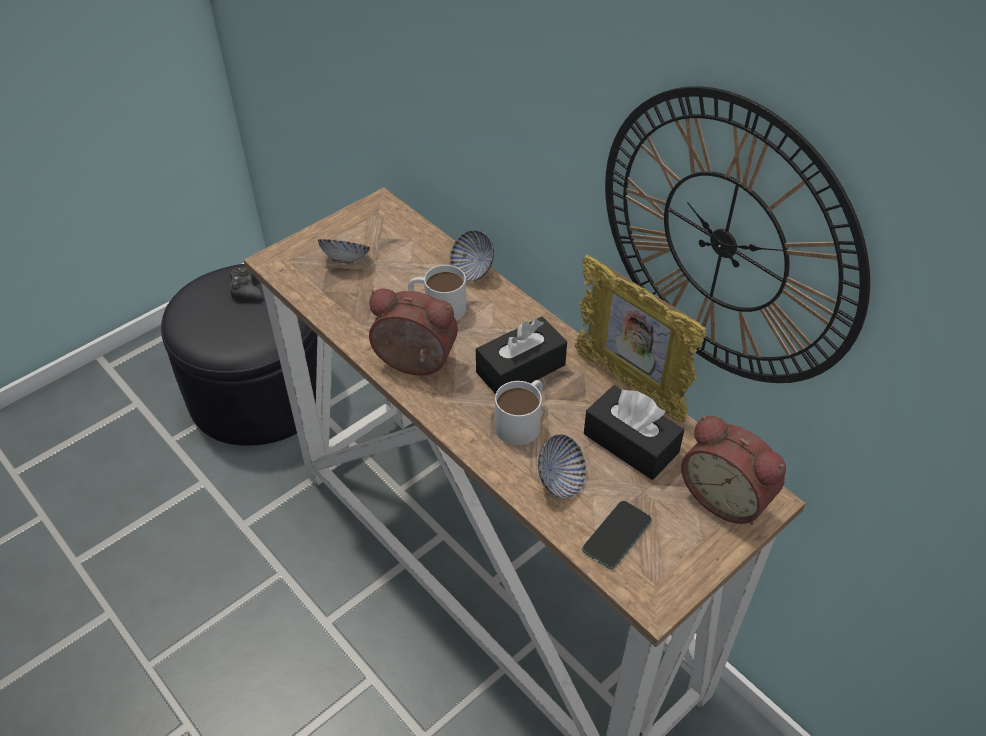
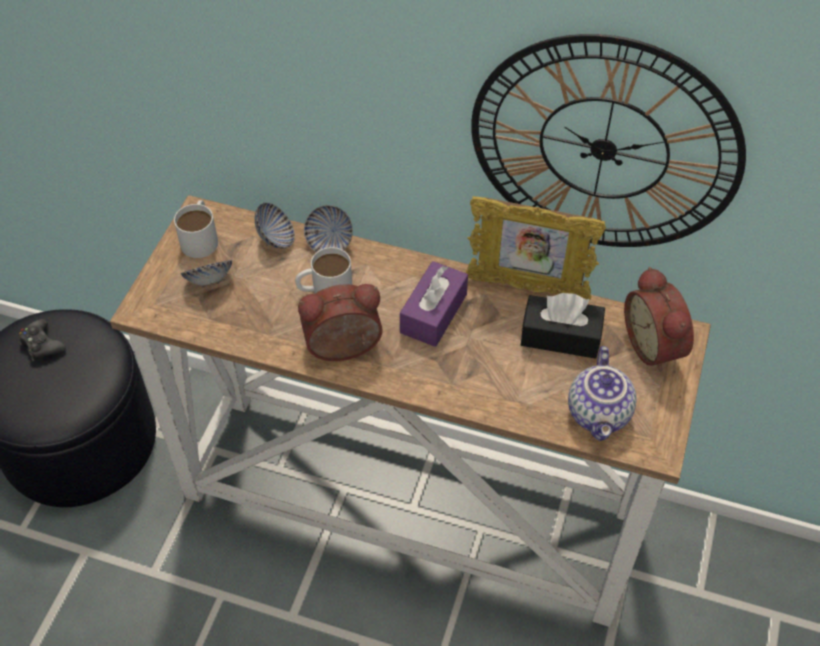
camera: 30 degrees left, 5 degrees up
(520, 369) = (433, 313): black tissue box -> purple tissue box
(523, 421) = (467, 357): white mug -> white mug (201, 237)
(560, 481) = (530, 392): bowl -> bowl (276, 239)
(617, 535) = (600, 414): phone -> teapot
(727, 496) = (656, 345): alarm clock -> alarm clock turned 60 degrees clockwise

